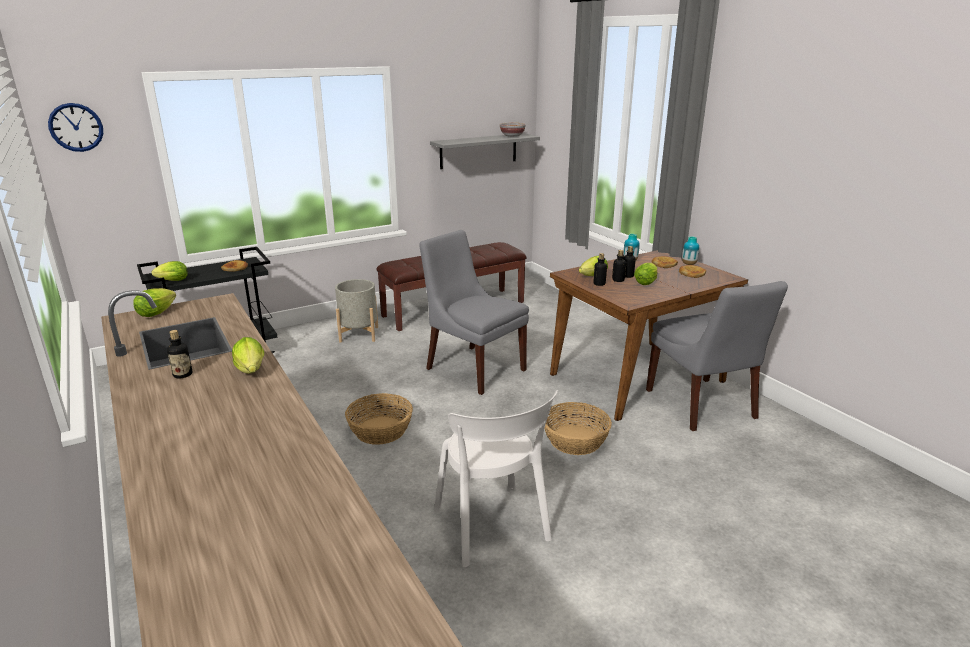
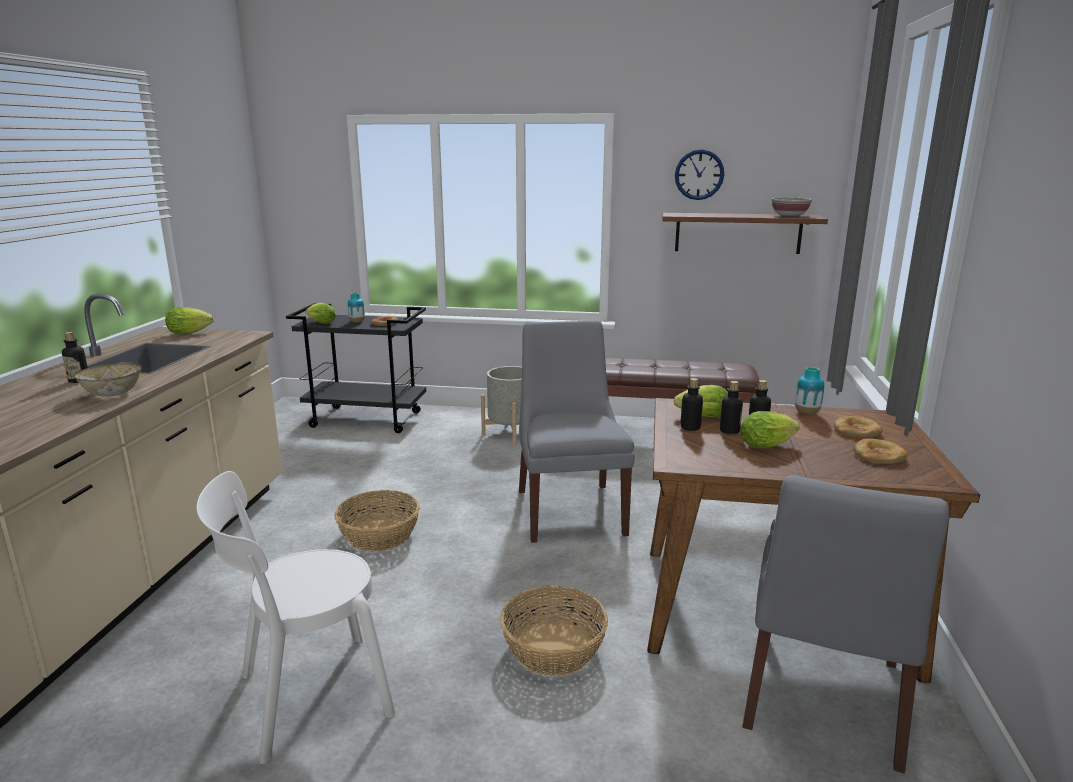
camera: 40 degrees right, 5 degrees down
(76, 127) = (289, 165): wall clock -> wall clock (699, 175)
(251, 372) = (114, 393): lettuce -> bowl
(478, 151) = (738, 233): grey shelf -> brown shelf
(493, 527) = (307, 697): white chair -> white chair turned 45 degrees clockwise
(689, 264) = (904, 442): vase -> vase (357, 322)

